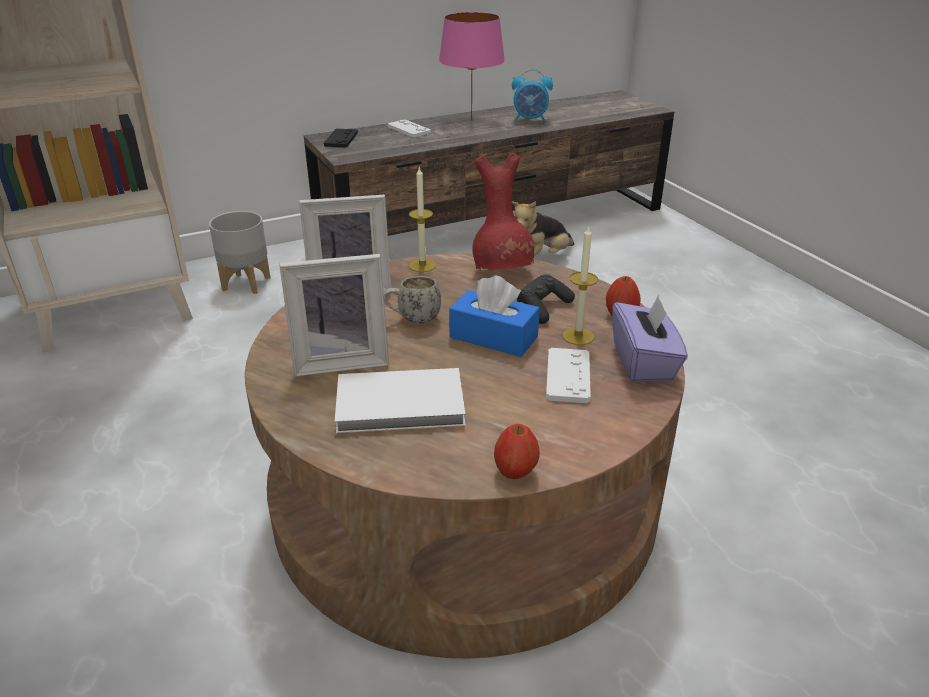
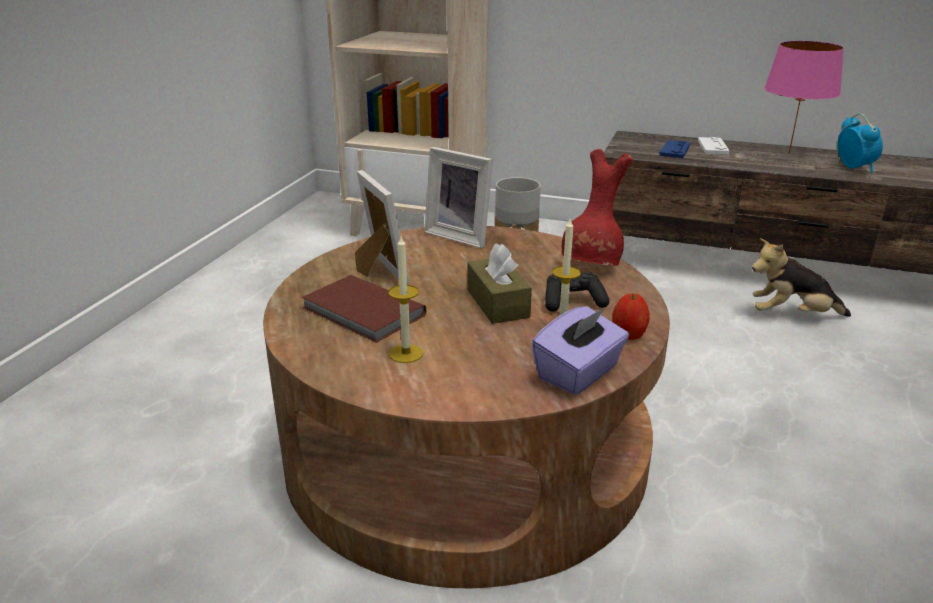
camera: 45 degrees right, 5 degrees down
(340, 360) = (378, 272): picture frame -> picture frame turned 150 degrees counterclockwise
(341, 139) = (640, 140): black game controller -> none
(385, 141) = (674, 150): none -> blue game controller
(402, 406) = (363, 313): white book -> brown book
(413, 319) = (465, 269): white mug -> none
(422, 265) = (537, 240): candle -> candle (406, 353)
(493, 337) = (497, 303): blue tissue box -> brown tissue box
(515, 472) = (353, 383): apple -> none
(530, 120) = (854, 168): alarm clock -> alarm clock turned 150 degrees counterclockwise
(568, 376) = (500, 351): white game controller -> none

